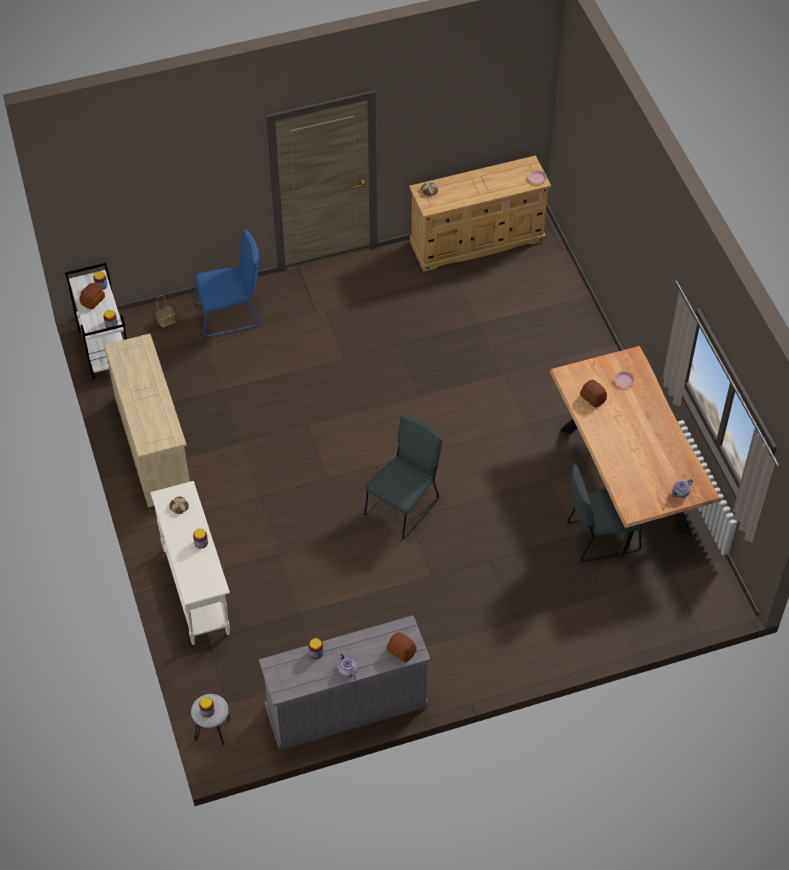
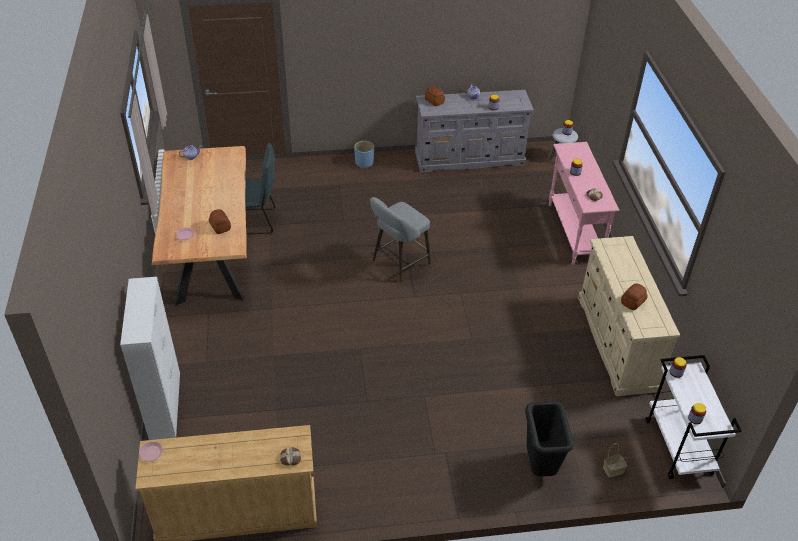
camera: 170 degrees left, 10 degrees down
(92, 300) = (702, 401): bread -> bread (633, 302)
(196, 591) = (574, 233): white console table -> pink console table
(231, 314) = (540, 465): blue chair -> black trash can
(404, 505) = (398, 264): grey chair -> grey stool
(493, 668) = (364, 163): none -> blue planter
(581, 311) = (165, 405): none -> white cabinet

